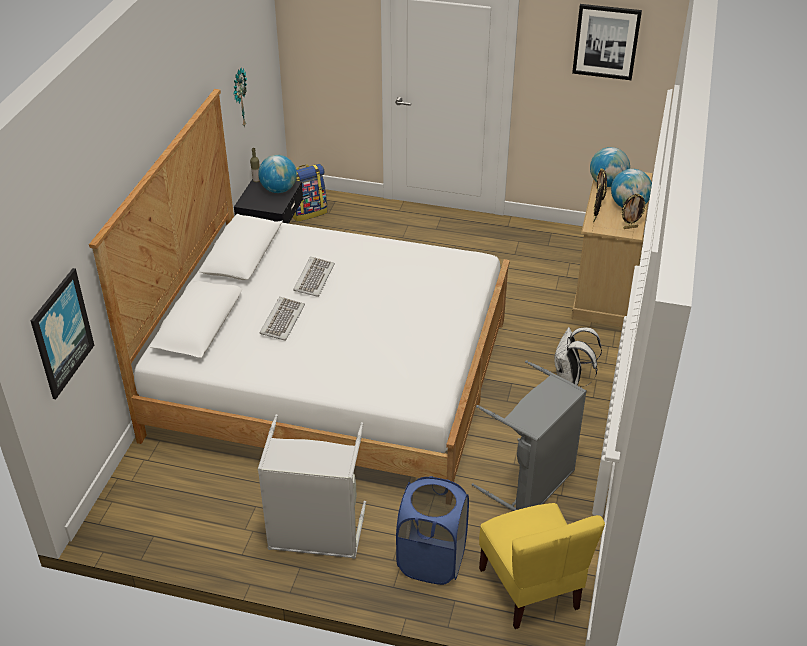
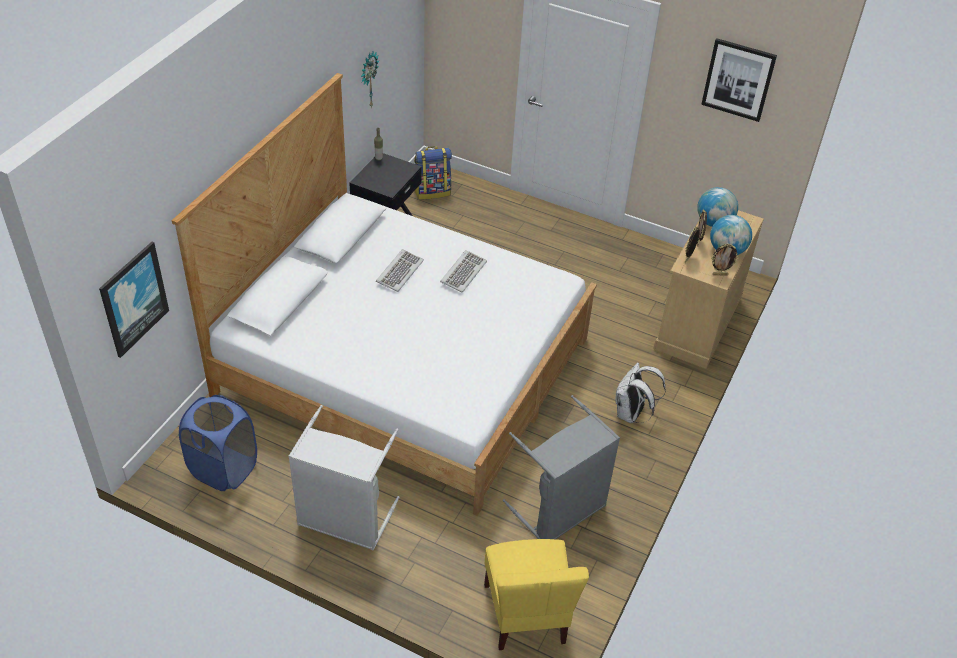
camera: 10 degrees right, 5 degrees up
(278, 190) = (397, 172): globe -> none
(282, 320) = (357, 310): keyboard -> keyboard (463, 272)
(432, 560) = (443, 567): blue laundry basket -> blue laundry basket (224, 469)

